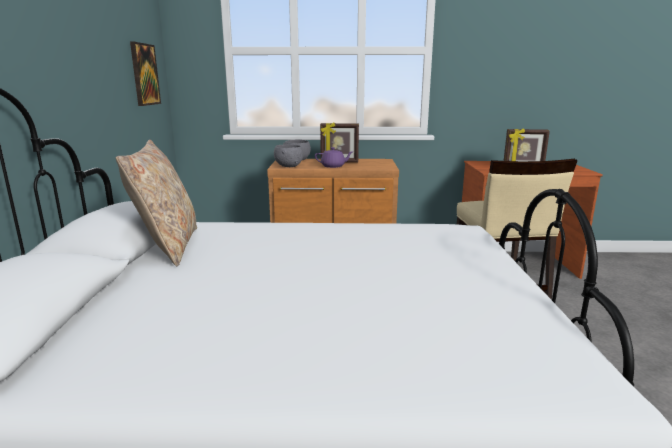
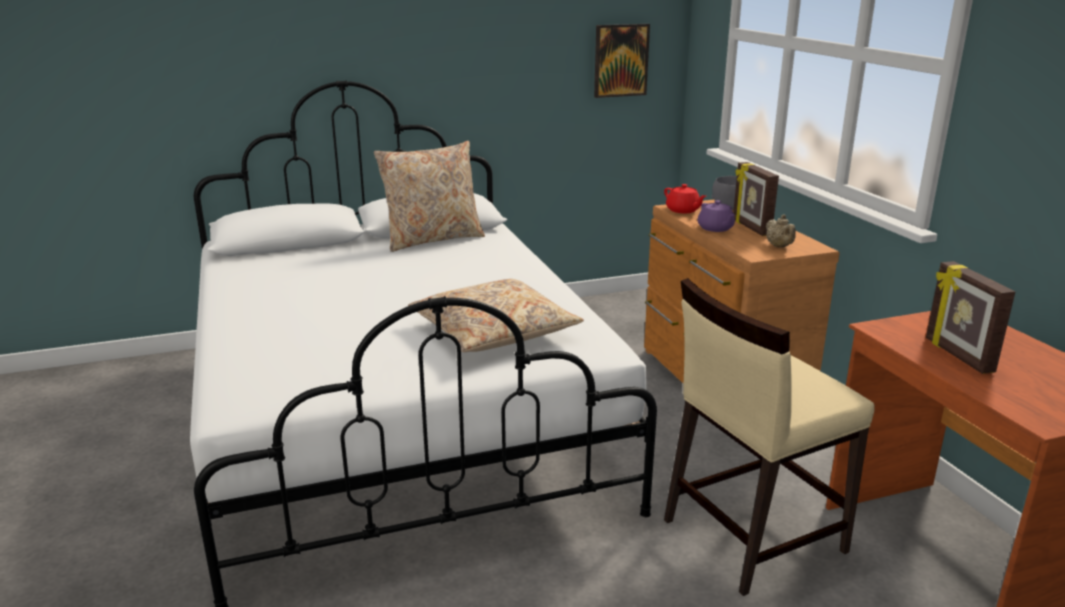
camera: 70 degrees right, 5 degrees up
(289, 166) = (683, 210): grey bowl -> red teapot
(377, 163) = (779, 246): none -> beige teapot
(421, 250) = (493, 331): none -> beige pillow

